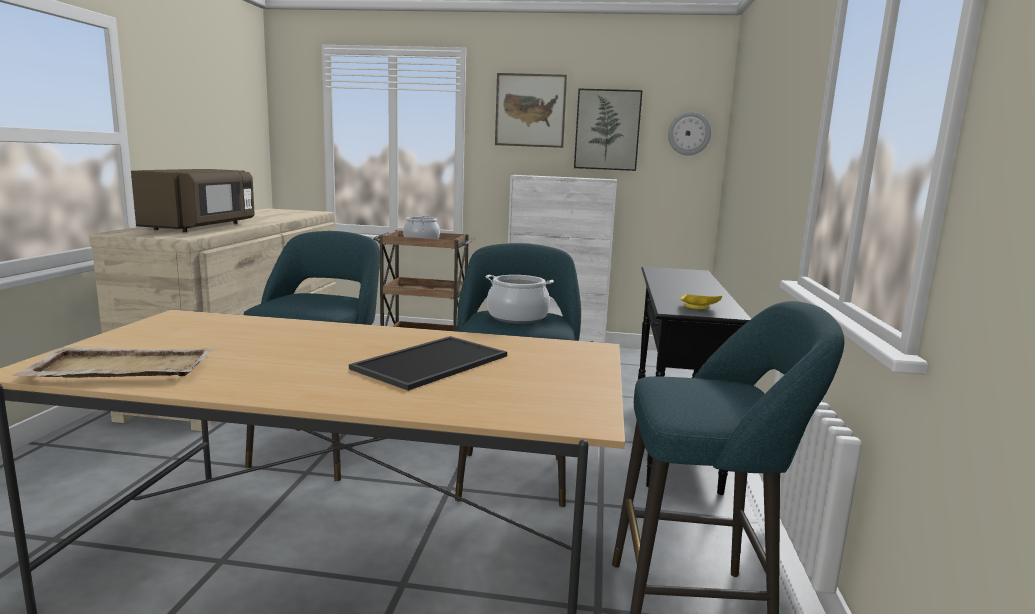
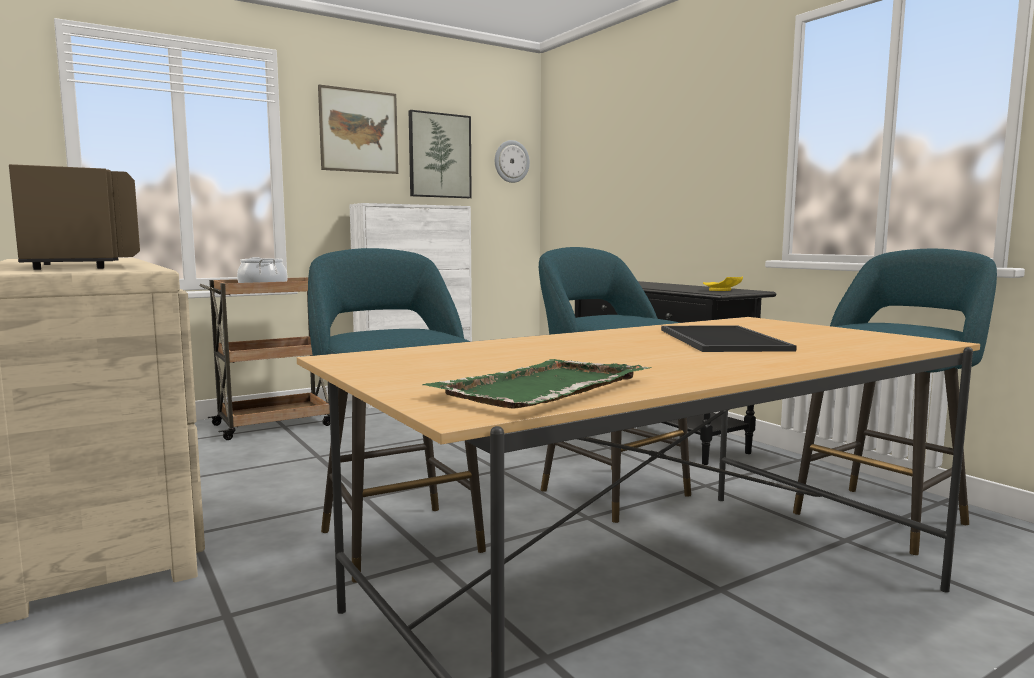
camera: 40 degrees left, 5 degrees down
(121, 367) = (542, 389): beige tray -> green tray
(517, 318) = (620, 317): cooking pot -> none

